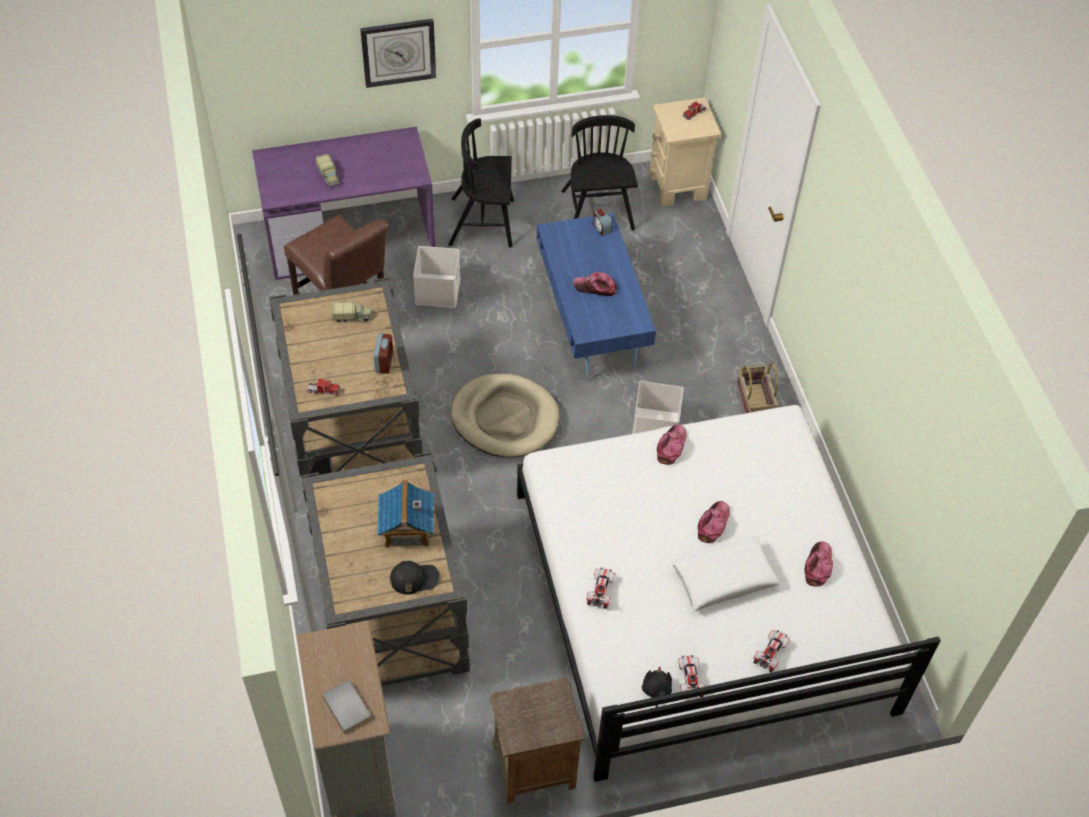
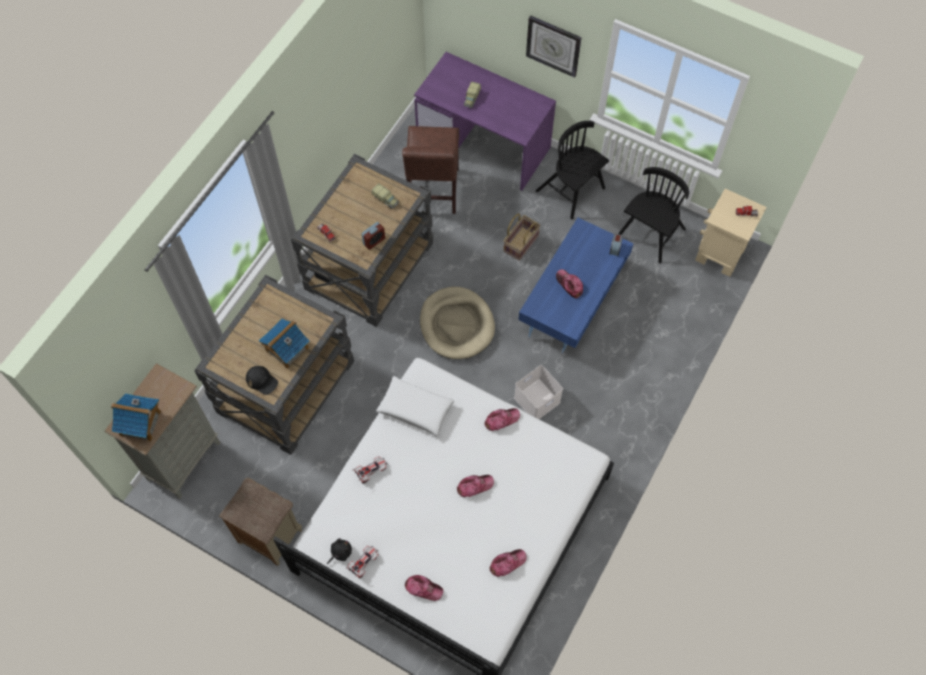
camera: 45 degrees right, 10 degrees up
(348, 706) = (140, 423): grey book -> toy house
(437, 289) = (500, 214): white storage box -> none
(724, 578) = (445, 523): white pillow -> white pillow (415, 409)
(753, 404) = (612, 433): basket -> basket (520, 243)
(770, 654) = (423, 588): toy car -> cap

